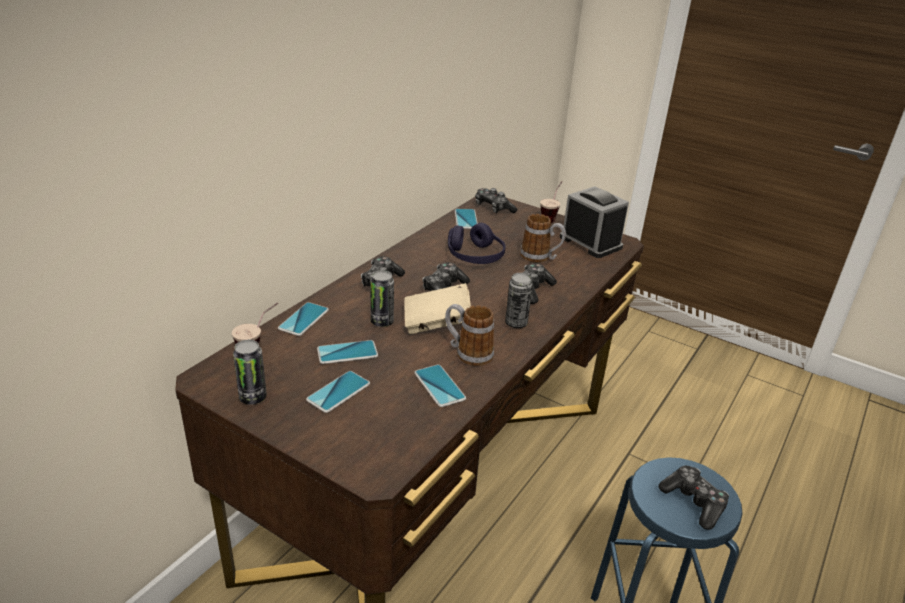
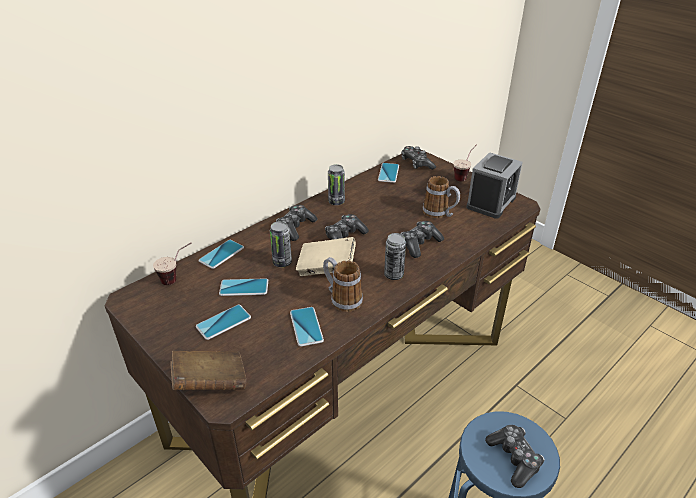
camera: 15 degrees right, 5 degrees up
(253, 397) = (157, 319): can -> can (336, 202)
(351, 458) = (210, 383): none -> brown book
(475, 256) = (383, 208): purple headphones -> none
(590, 242) = (491, 202): alarm clock -> alarm clock turned 60 degrees clockwise

